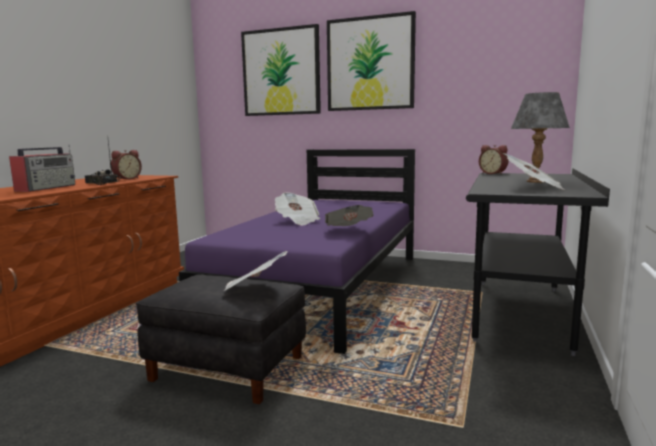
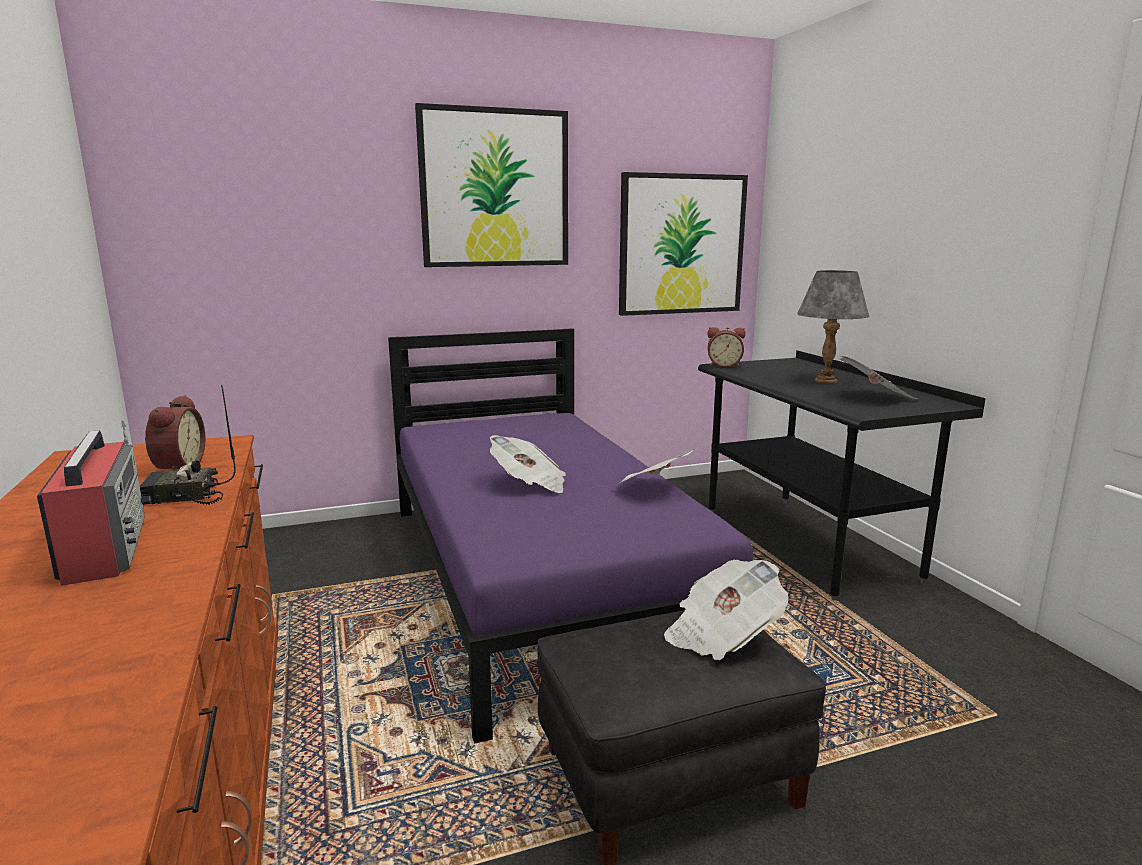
camera: 40 degrees left, 5 degrees up
(281, 72) = (320, 190): picture -> picture (681, 245)

